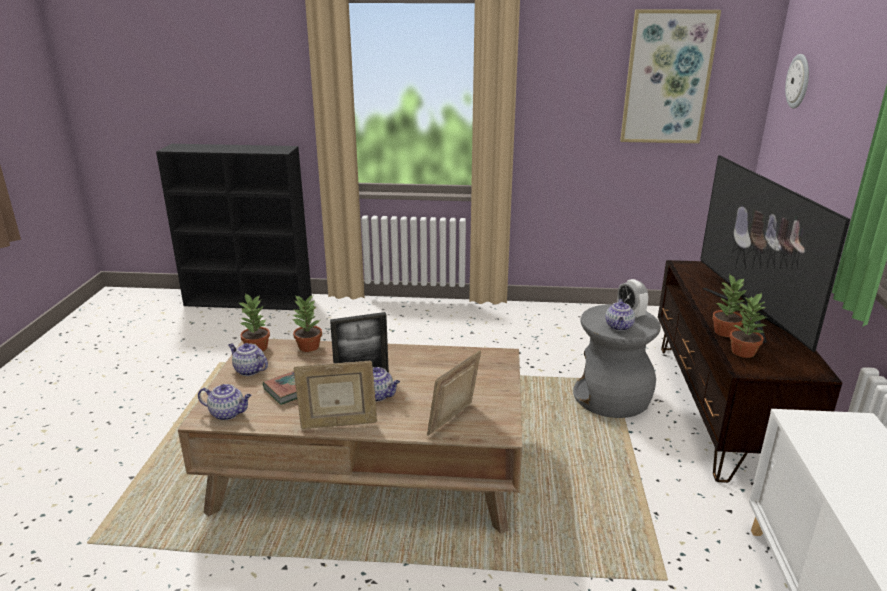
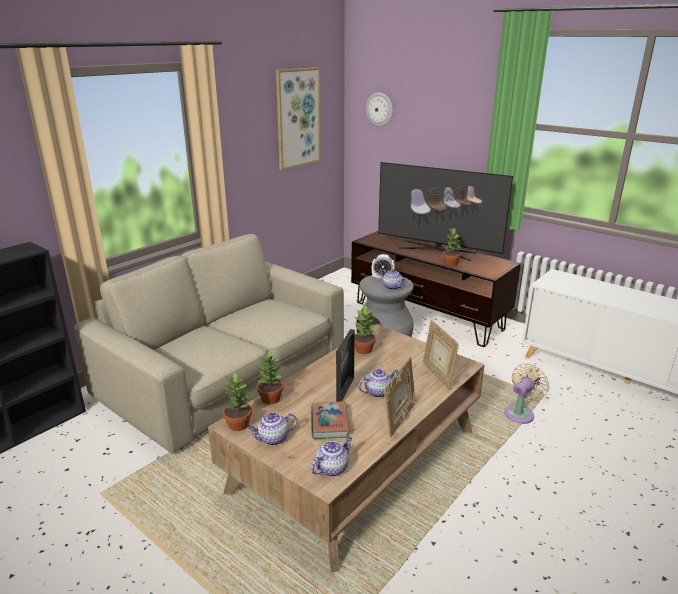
camera: 55 degrees left, 0 degrees up
(420, 340) = (226, 374): none -> beige sofa
(596, 568) = (520, 413): none -> beige fan
(744, 352) = (474, 268): potted plant -> potted plant (364, 349)

